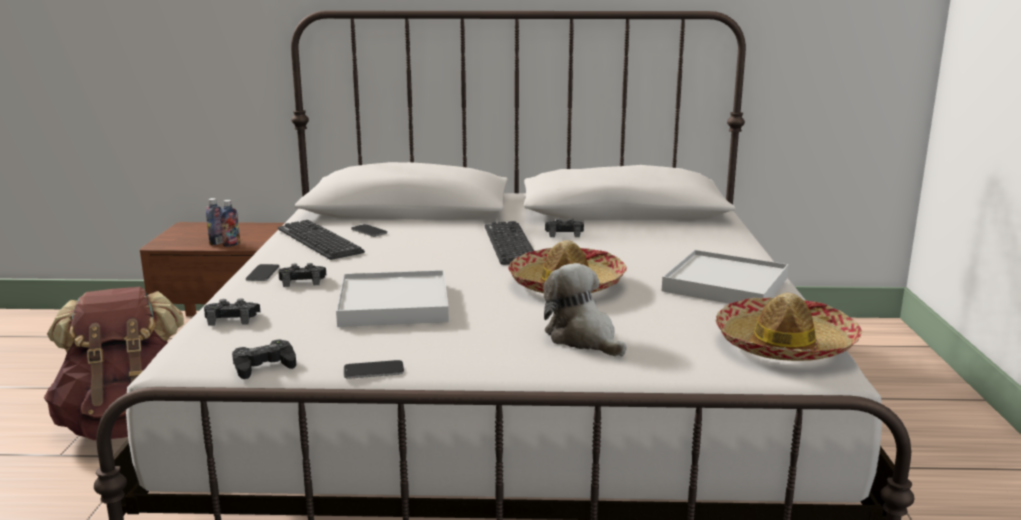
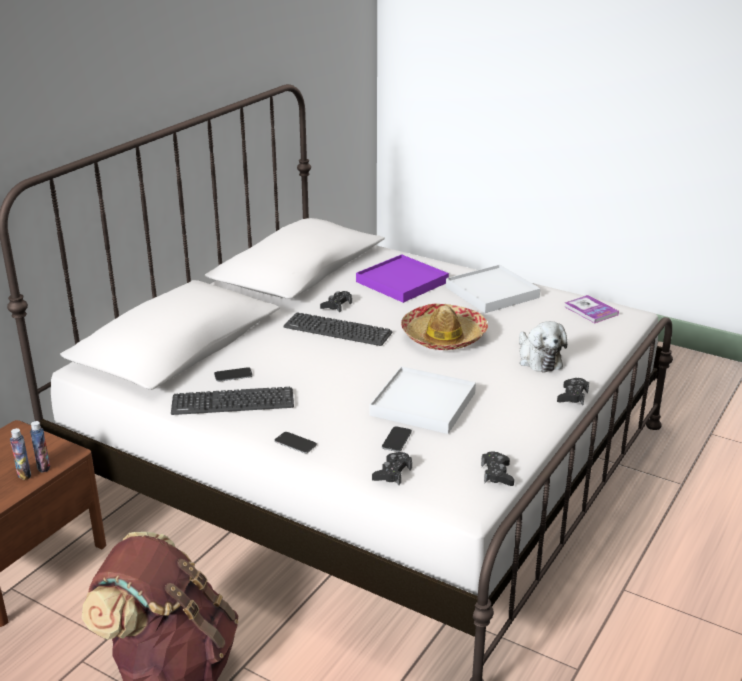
camera: 60 degrees left, 10 degrees up
(303, 281) = (334, 429): black game controller -> black game controller (572, 396)
(373, 371) = (535, 436): phone -> phone (396, 440)
(583, 338) = (538, 359): plush toy -> plush toy turned 105 degrees counterclockwise
(668, 245) = (402, 282): none -> purple tray
(784, 344) = (591, 310): hat -> book

